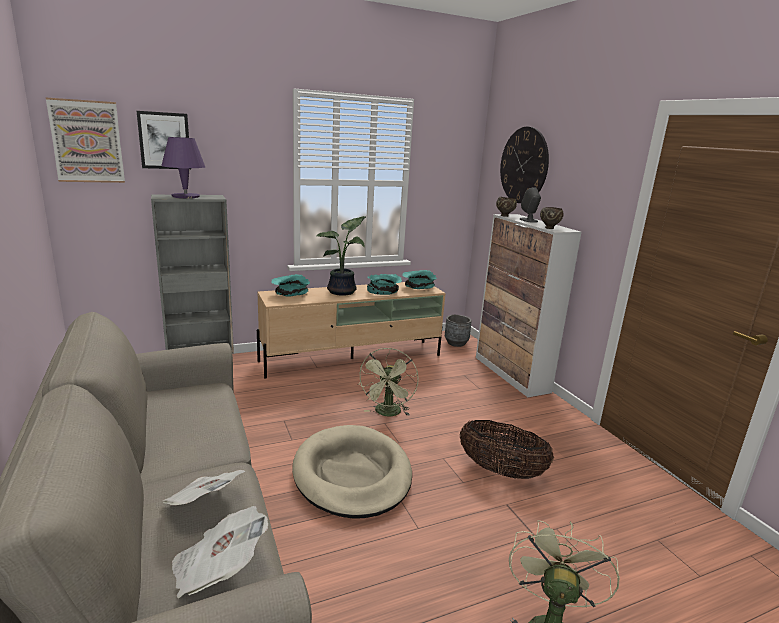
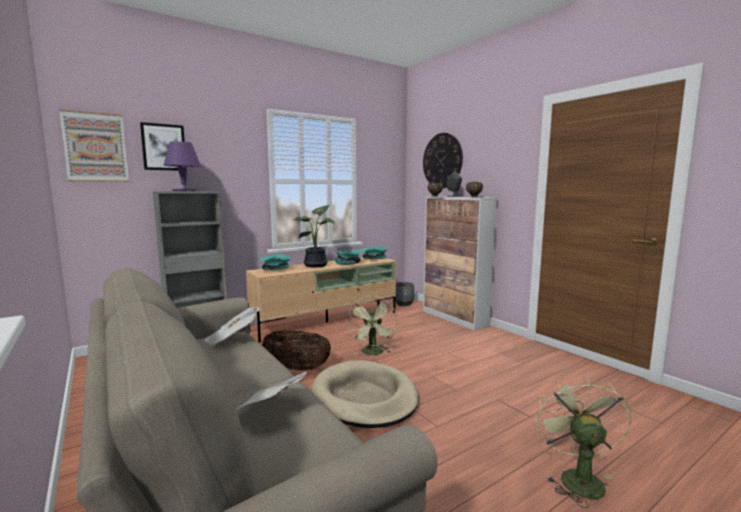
camera: 10 degrees left, 10 degrees down
(218, 569) = (313, 452): newspaper -> newspaper (232, 339)
(501, 471) = (481, 378): basket -> basket (297, 368)

